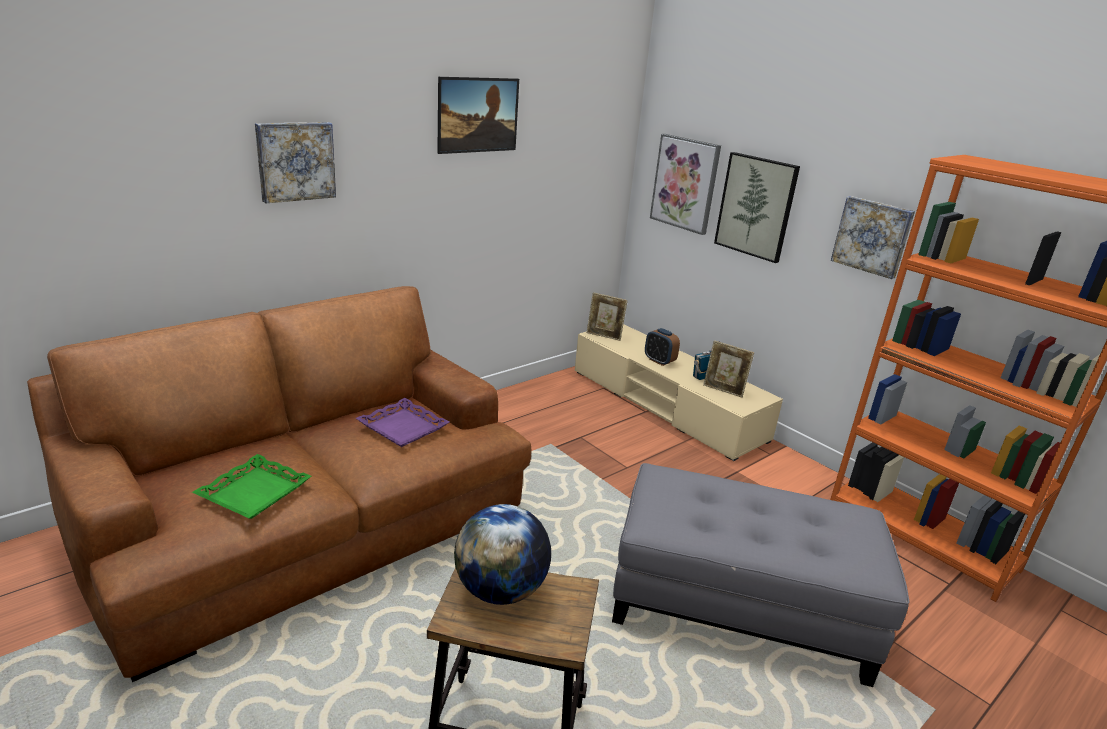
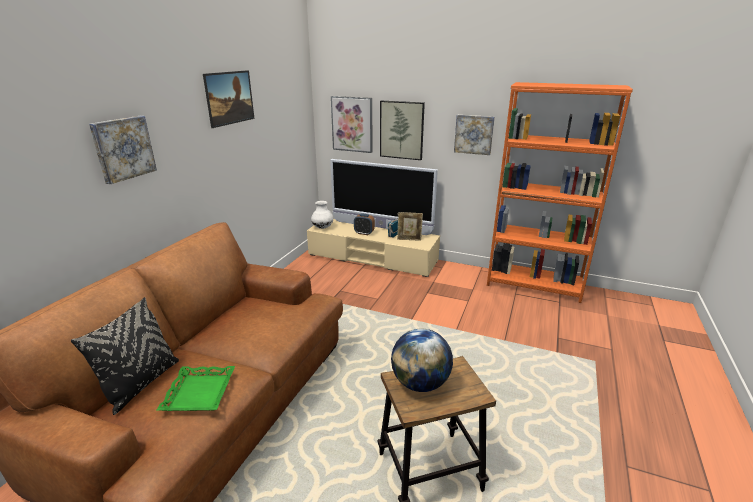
camera: 25 degrees left, 0 degrees up
(212, 459) = (141, 384): none -> black pillow
(402, 428) = (263, 316): purple tray -> none
(604, 336) = (322, 227): picture frame -> white vase
(693, 360) = (381, 228): none -> television
(739, 604) = (484, 348): grey ottoman -> none

